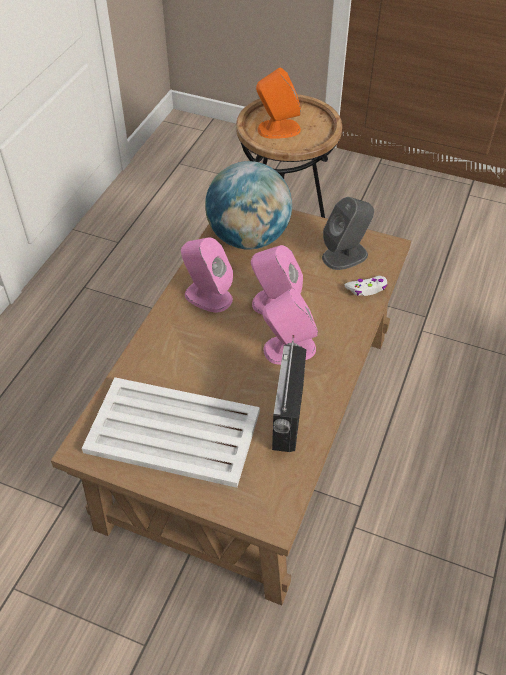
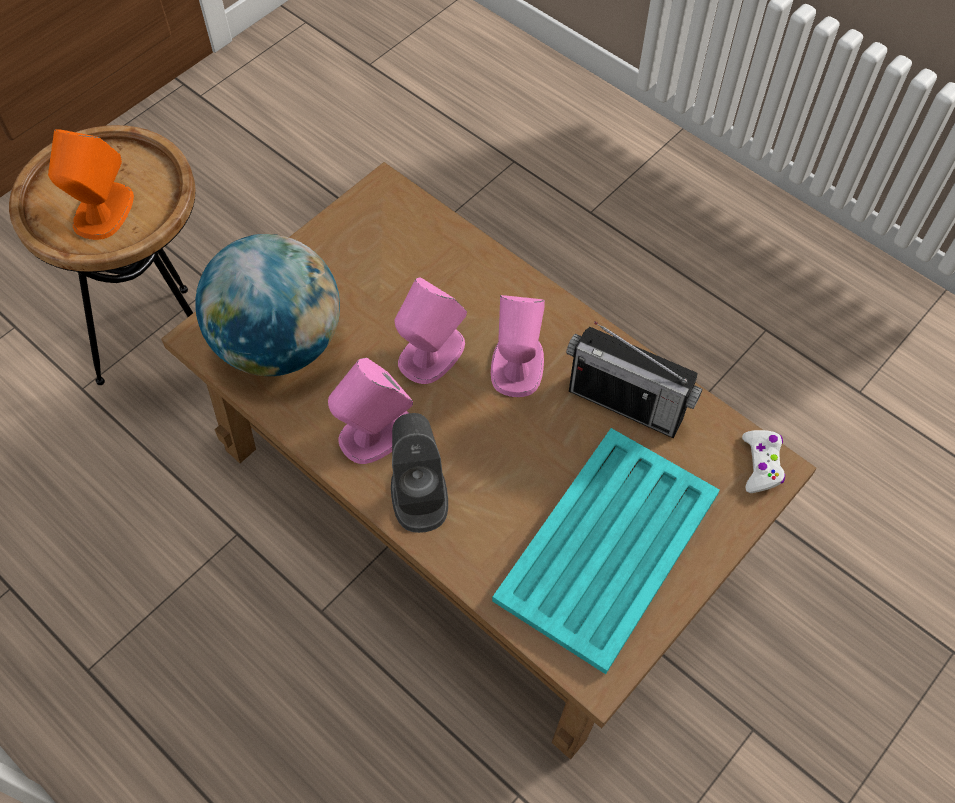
camera: 70 degrees left, 10 degrees up
(174, 433) = (609, 545): white tray -> turquoise tray
(345, 255) = (376, 242): grey speaker -> grey speaker (419, 494)
(367, 289) = (449, 242): white game controller -> white game controller (761, 464)

